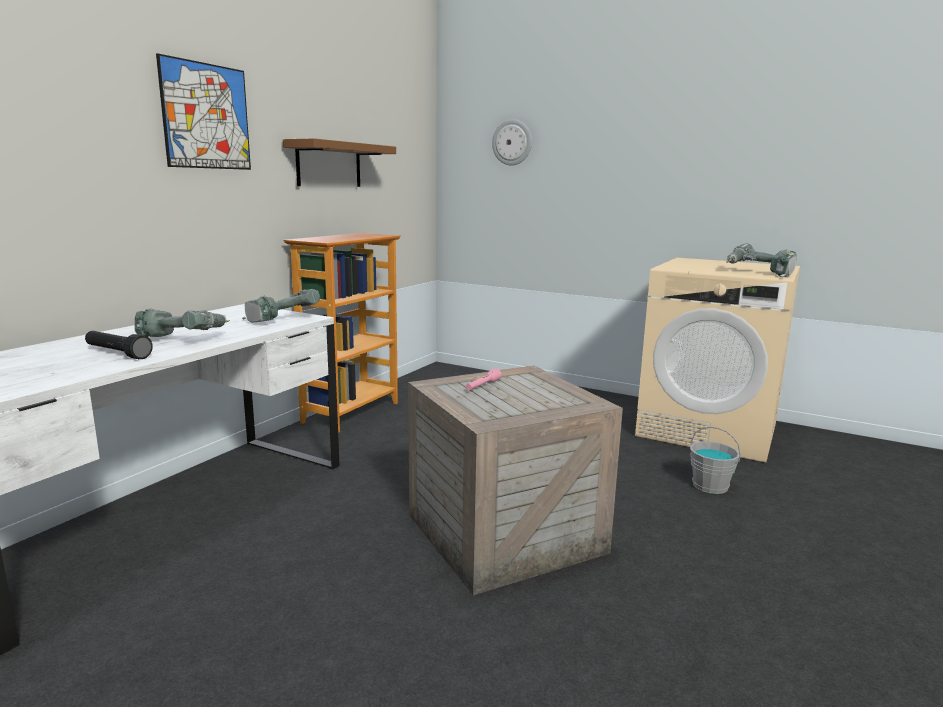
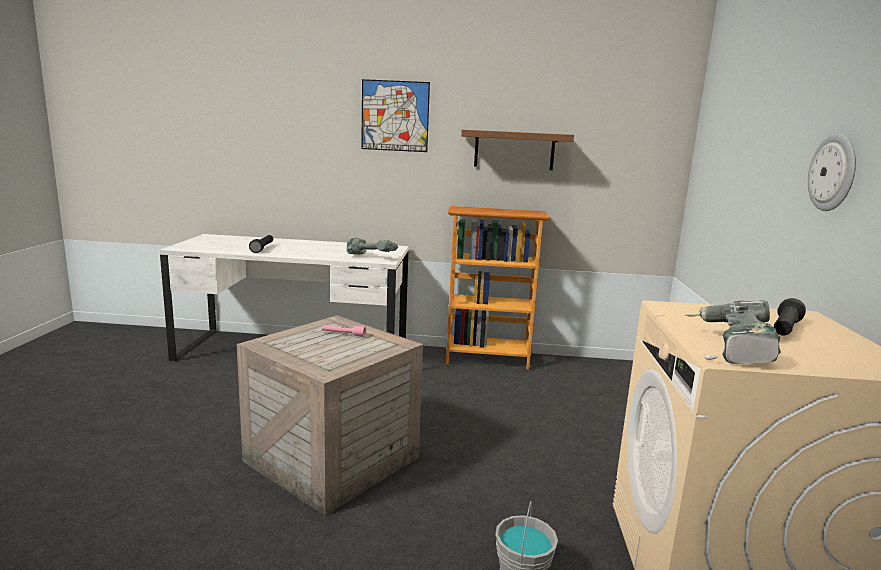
camera: 65 degrees right, 0 degrees up
(184, 339) = (301, 251): power drill -> none
(512, 142) = (733, 129): wall clock -> wall clock (833, 172)
(717, 264) = (785, 329): none -> black flashlight

